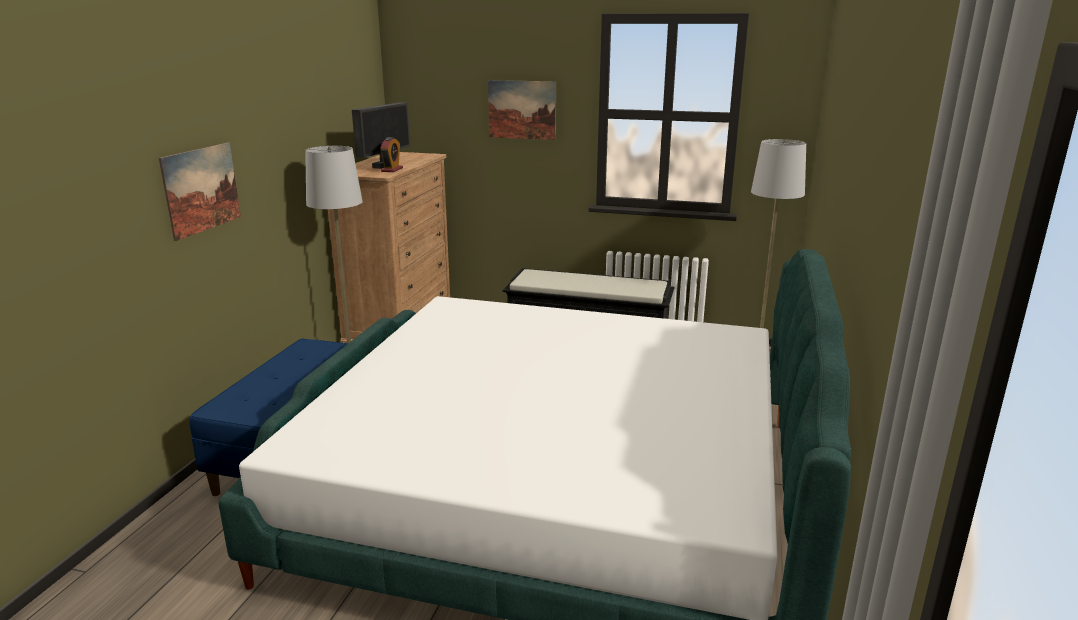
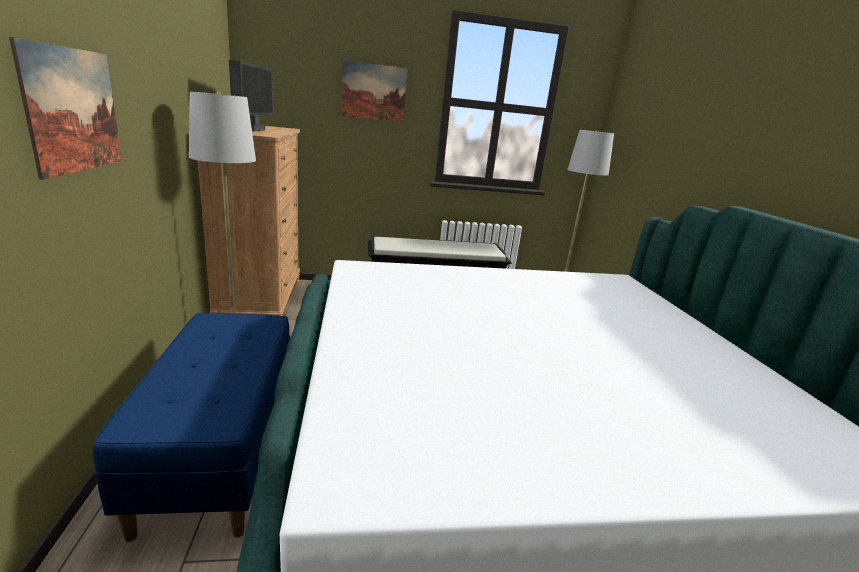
camera: 25 degrees left, 0 degrees up
(392, 170) = (268, 133): alarm clock -> none

